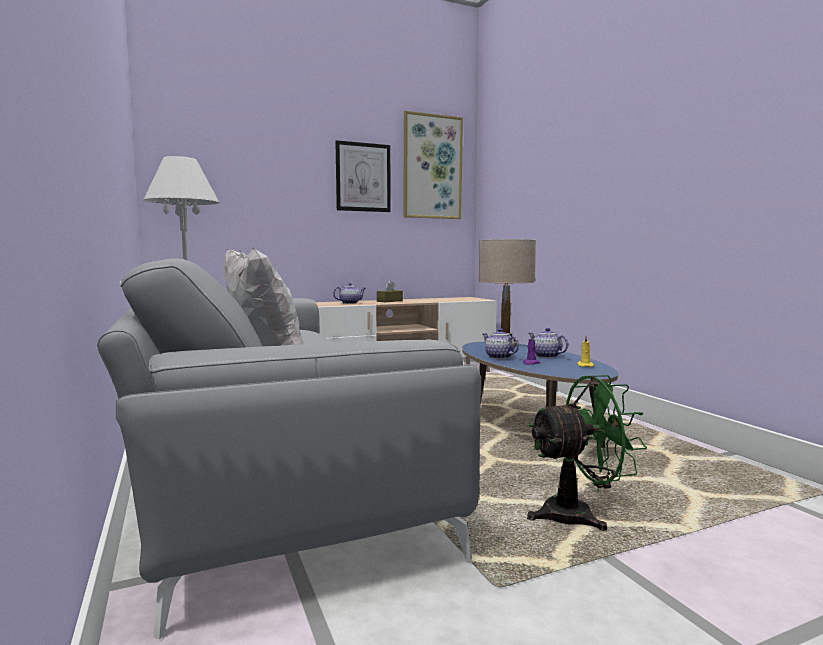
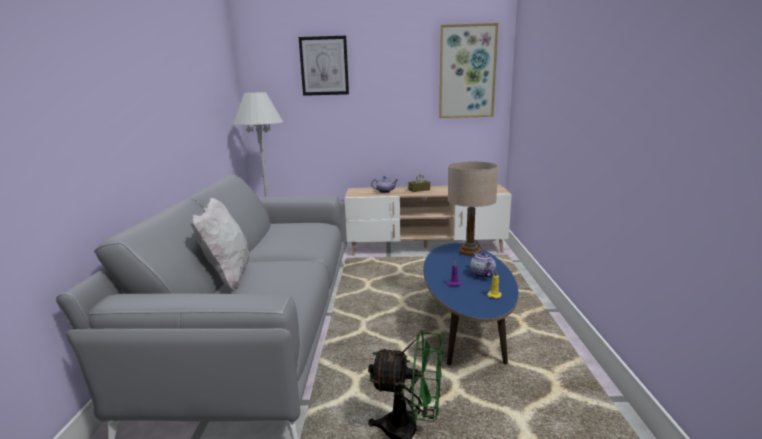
camera: 25 degrees right, 10 degrees up
(363, 177) = (403, 86): picture -> picture (324, 66)
(498, 357) = (441, 270): teapot -> none

